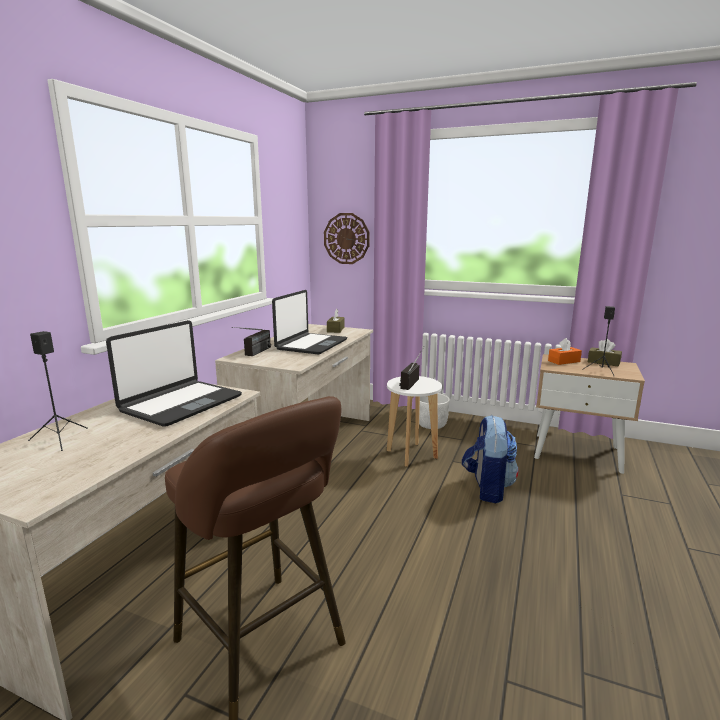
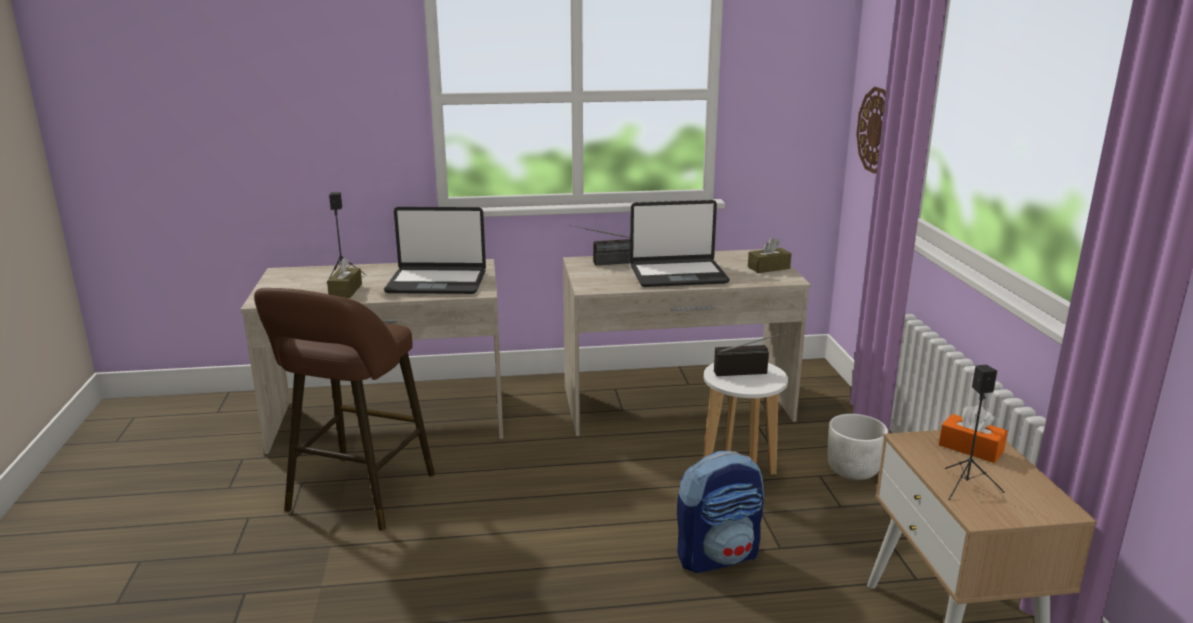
camera: 60 degrees right, 5 degrees up
(603, 362) = (1033, 486): brown tissue box -> brown tissue box (345, 291)

